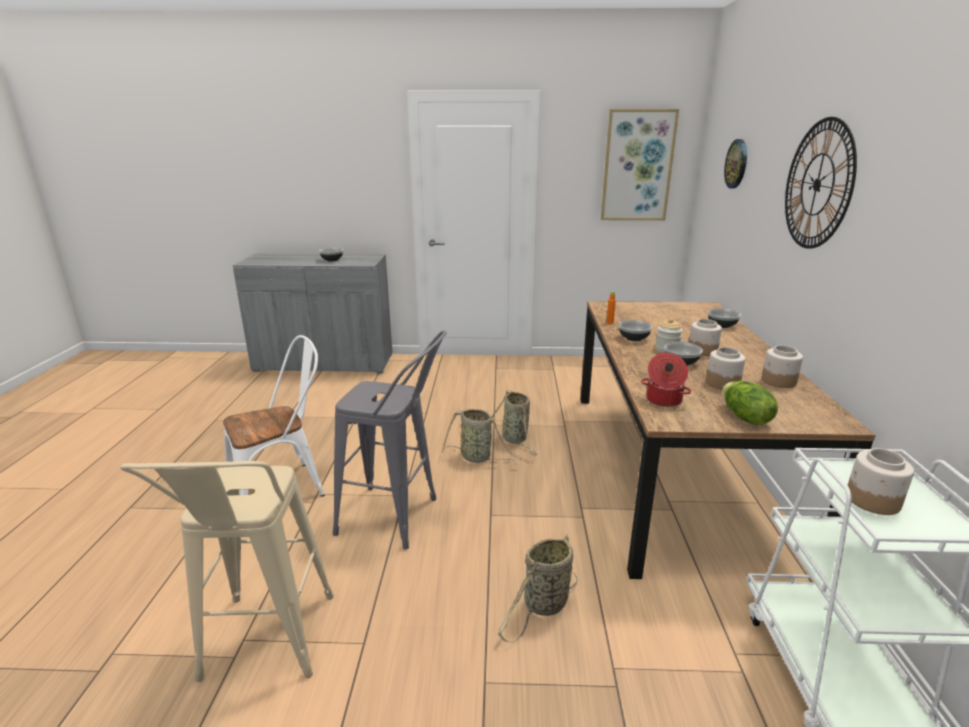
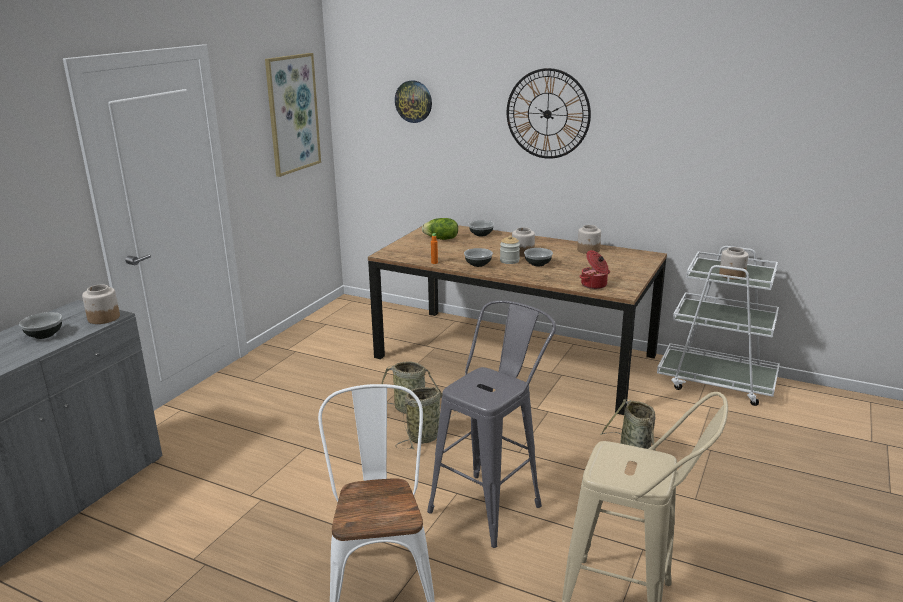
camera: 65 degrees left, 0 degrees up
(722, 383) = (580, 263): jar -> jar (103, 318)
(744, 417) = (631, 272): lettuce -> lettuce (441, 239)

